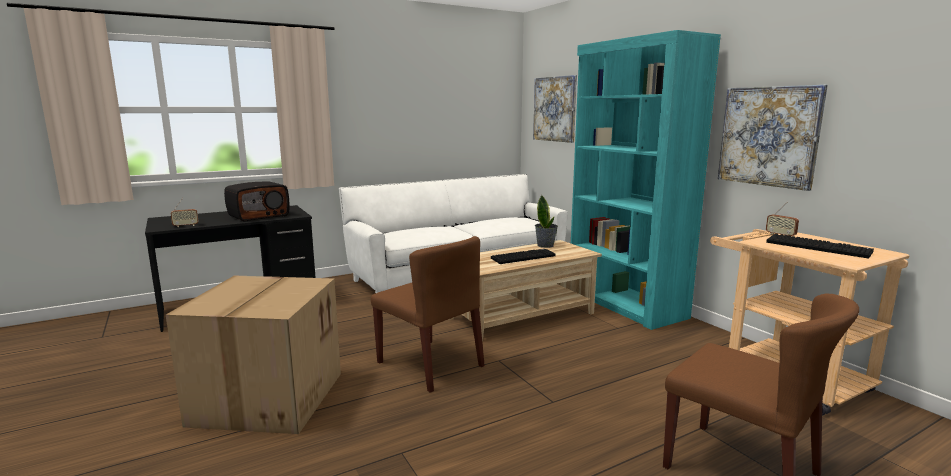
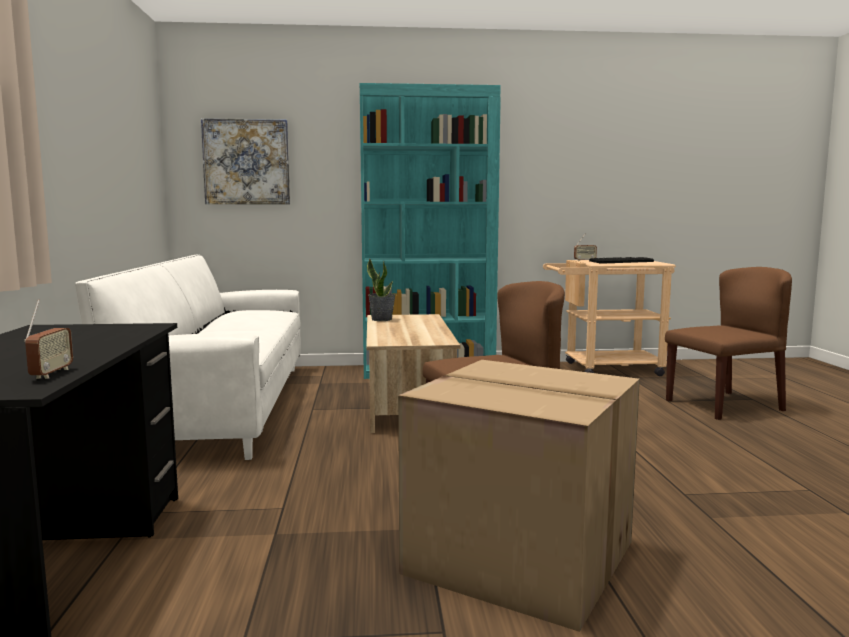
camera: 65 degrees left, 5 degrees down
(259, 216) = (84, 339): radio -> none
(523, 257) = (414, 328): keyboard -> none
(769, 136) = (539, 186): picture -> none

